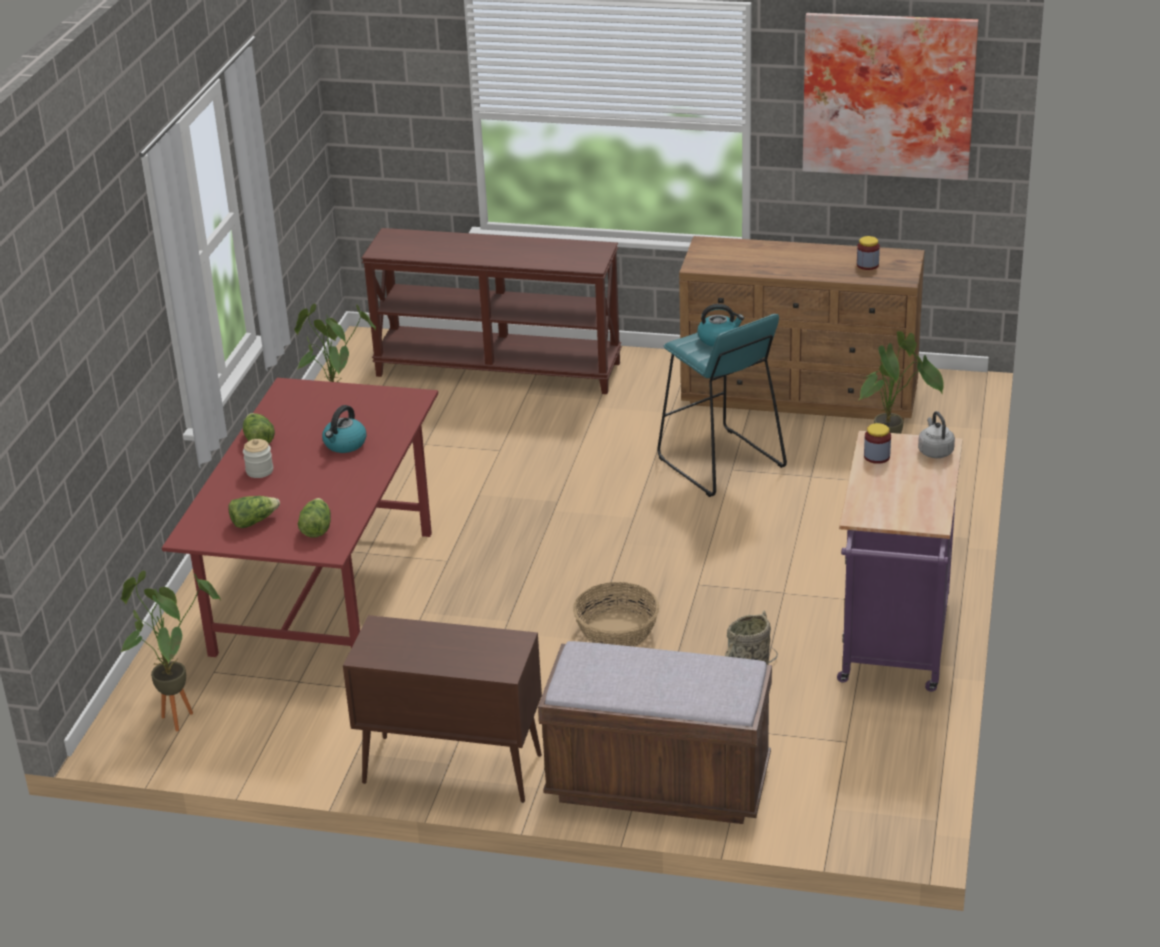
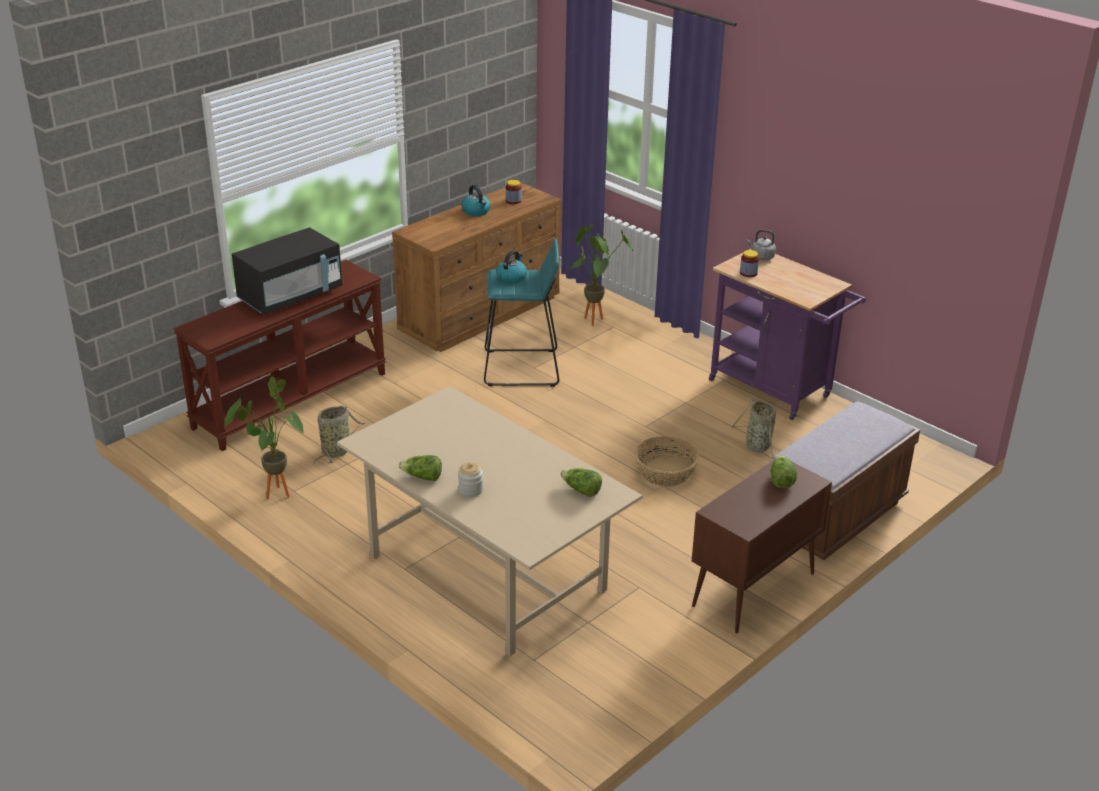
camera: 60 degrees left, 0 degrees up
(179, 715) = (573, 695): potted plant -> none
(253, 521) = (541, 514): lettuce -> lettuce (781, 480)
(323, 591) = (485, 573): red dining table -> beige dining table
(345, 444) = (478, 443): kettle -> kettle (476, 211)
(441, 429) = (338, 450): none -> basket
(506, 249) = (291, 296): none -> black microwave
(888, 93) = (478, 80): picture -> none

